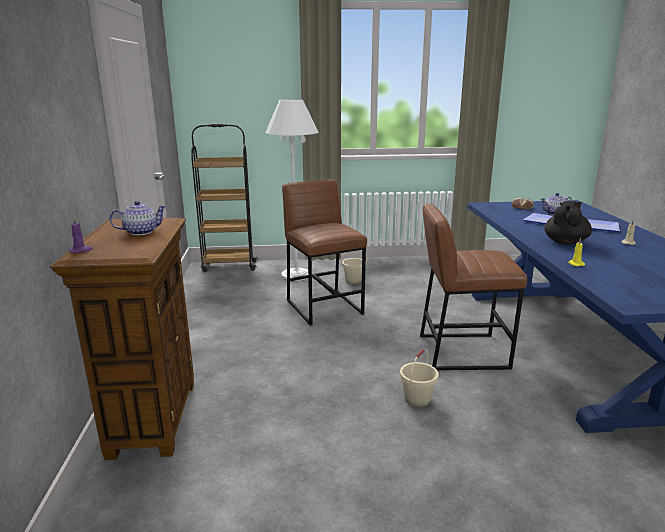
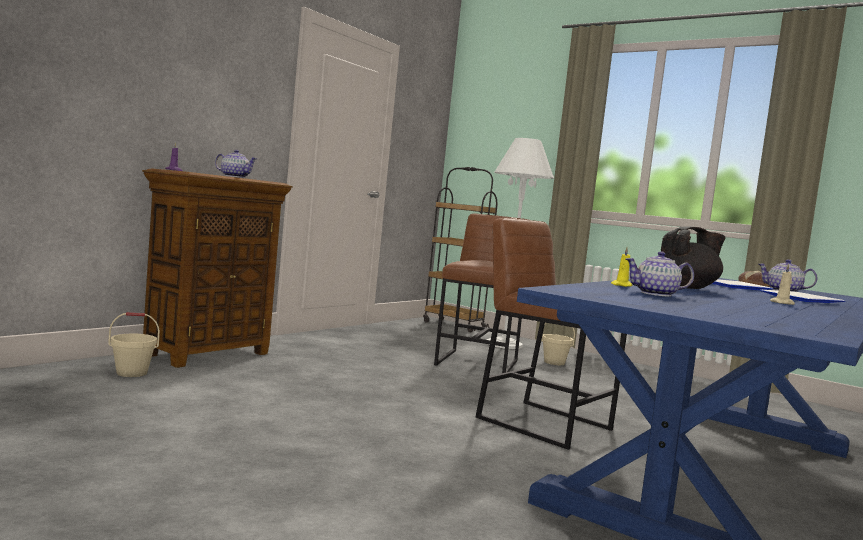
camera: 40 degrees right, 15 degrees down
(417, 399) = (411, 420): beige bucket -> beige bucket (132, 373)
(616, 270) = (656, 294): none -> teapot

